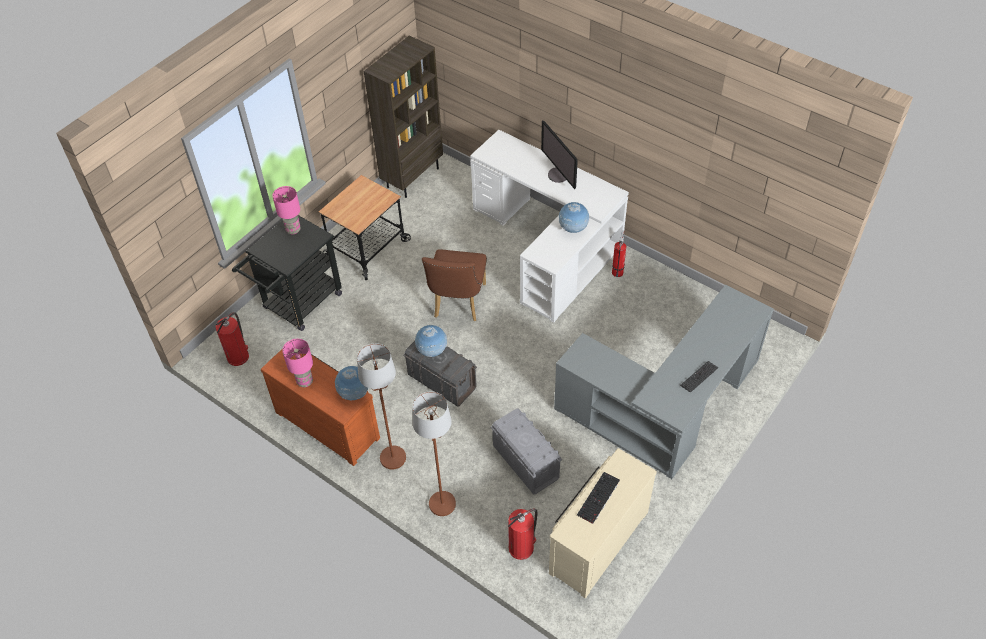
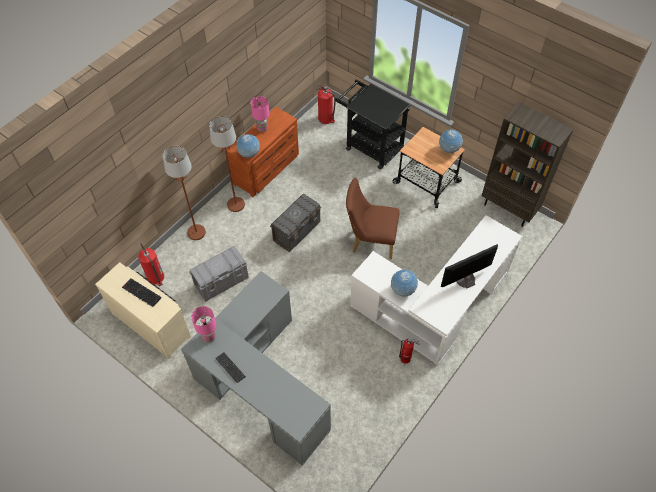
camera: 90 degrees right, 5 degrees up
(293, 229) = (391, 106): pink table lamp -> pink table lamp (209, 337)
(432, 351) = (300, 209): globe -> globe (449, 149)

